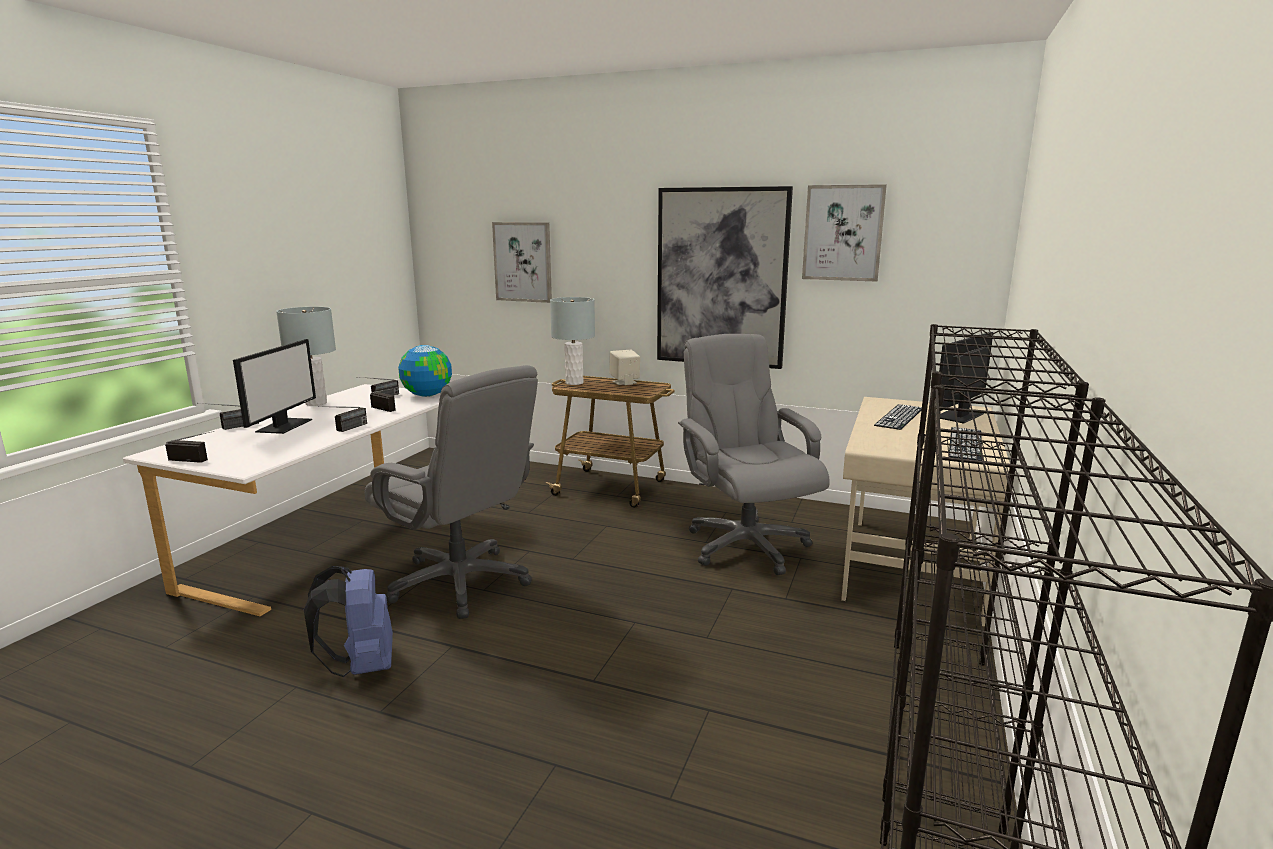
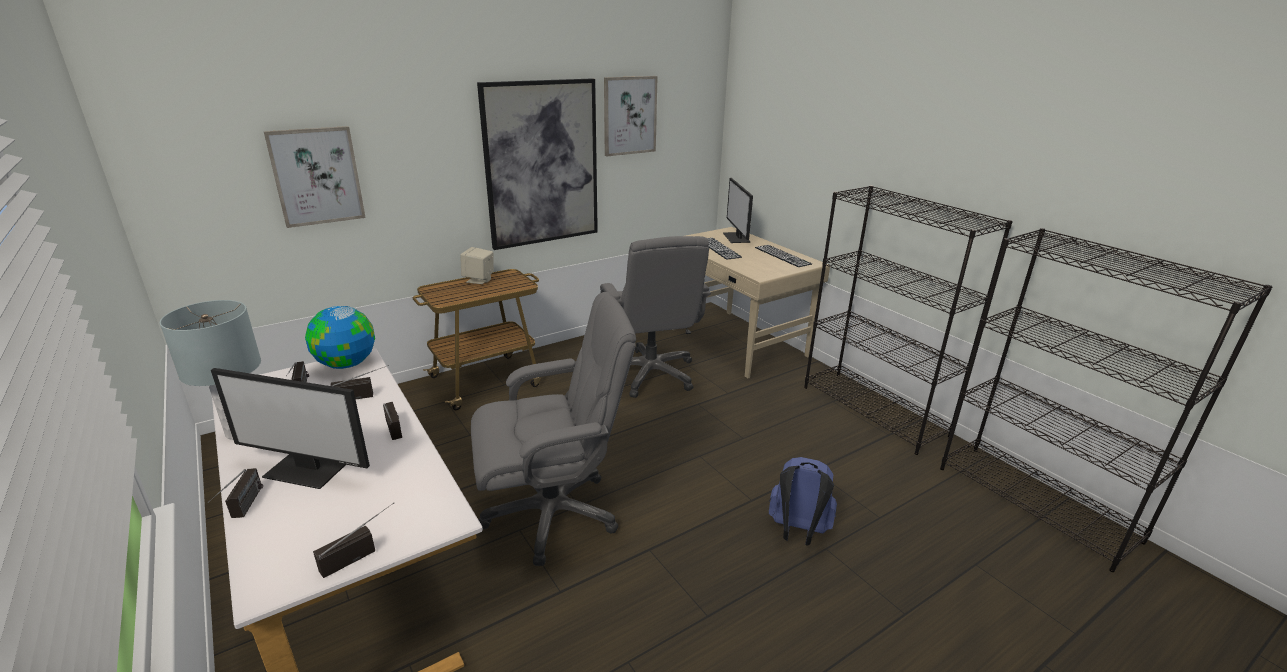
camera: 55 degrees left, 10 degrees up
(283, 425) = (307, 470): monitor -> monitor turned 150 degrees clockwise
(361, 666) = (632, 610): blue backpack -> blue backpack (797, 532)
(574, 383) = (440, 295): grey table lamp -> none
(746, 545) = (651, 374): grey office chair -> grey office chair turned 120 degrees counterclockwise

